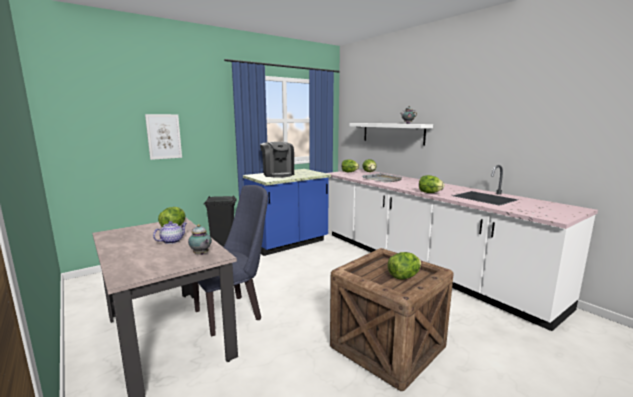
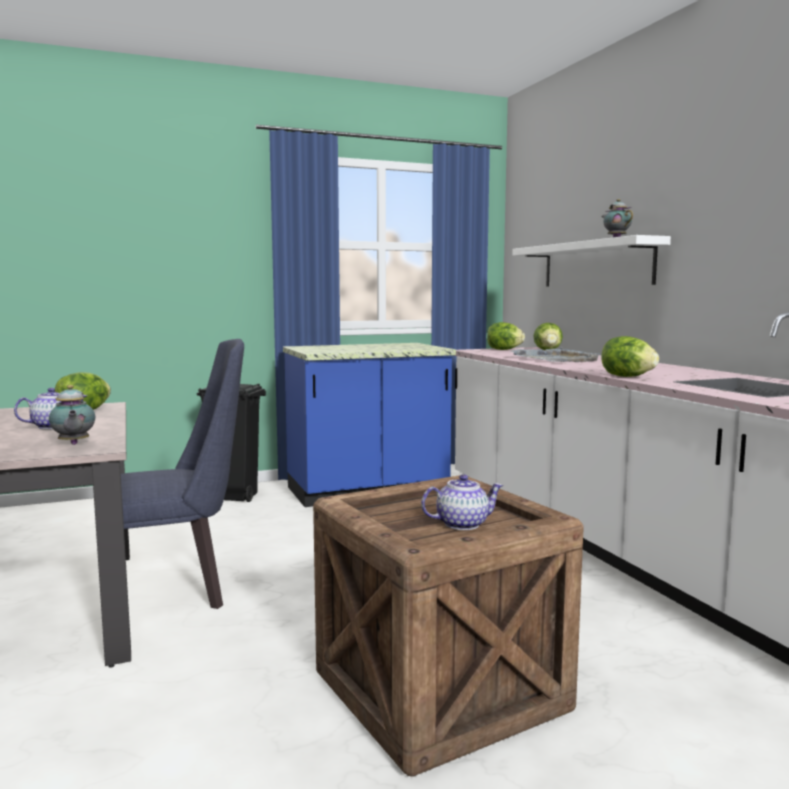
camera: 15 degrees right, 5 degrees down
(164, 136) = (138, 267): picture -> none
(278, 174) = (349, 347): coffee machine -> none
(403, 277) = (462, 524): lettuce -> teapot

